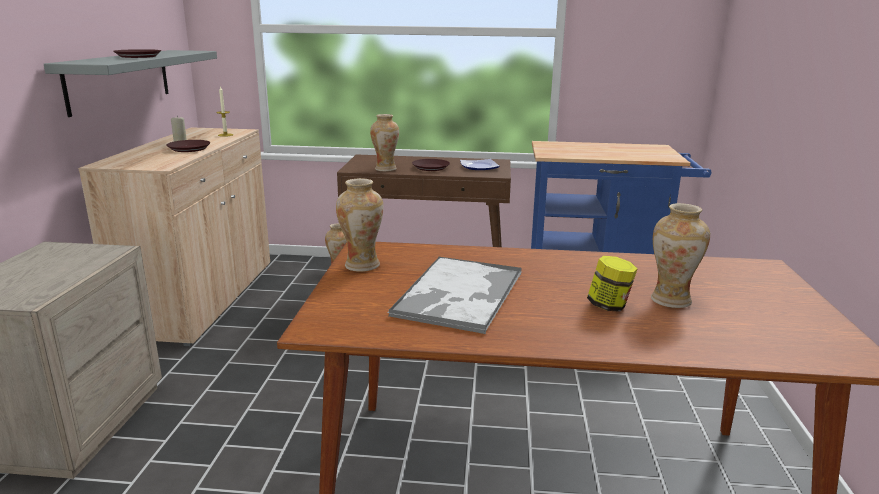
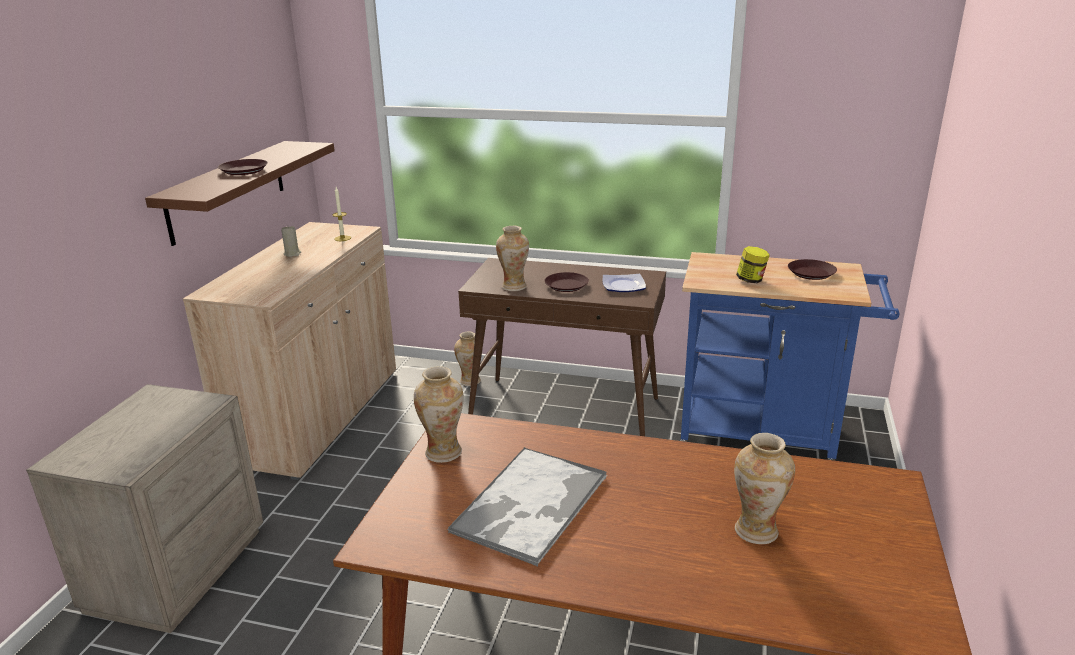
camera: 10 degrees right, 5 degrees up
(120, 80) = (227, 190): grey shelf -> brown shelf
(189, 149) = (299, 265): brown plate -> brown plate (811, 273)
(609, 306) = (683, 535): jar -> jar (751, 280)

